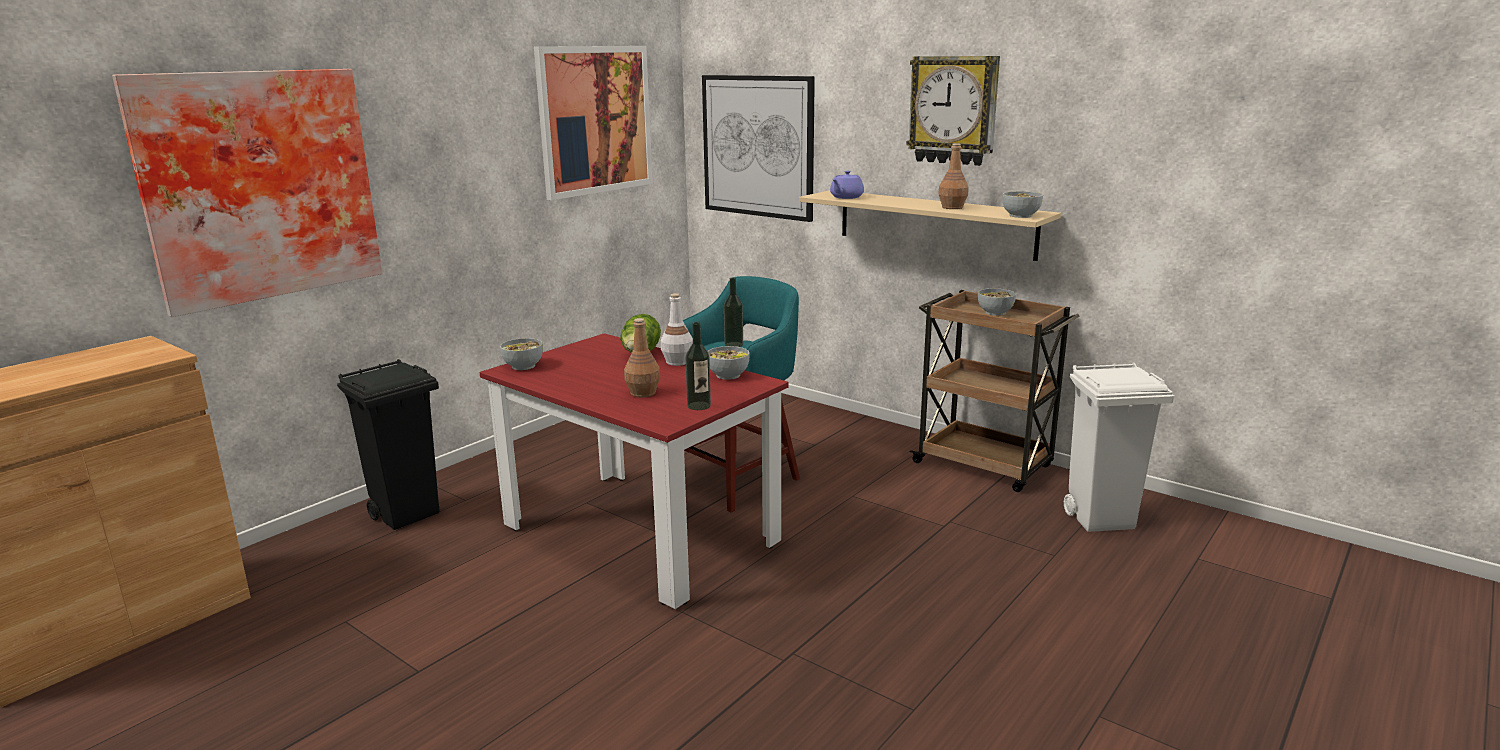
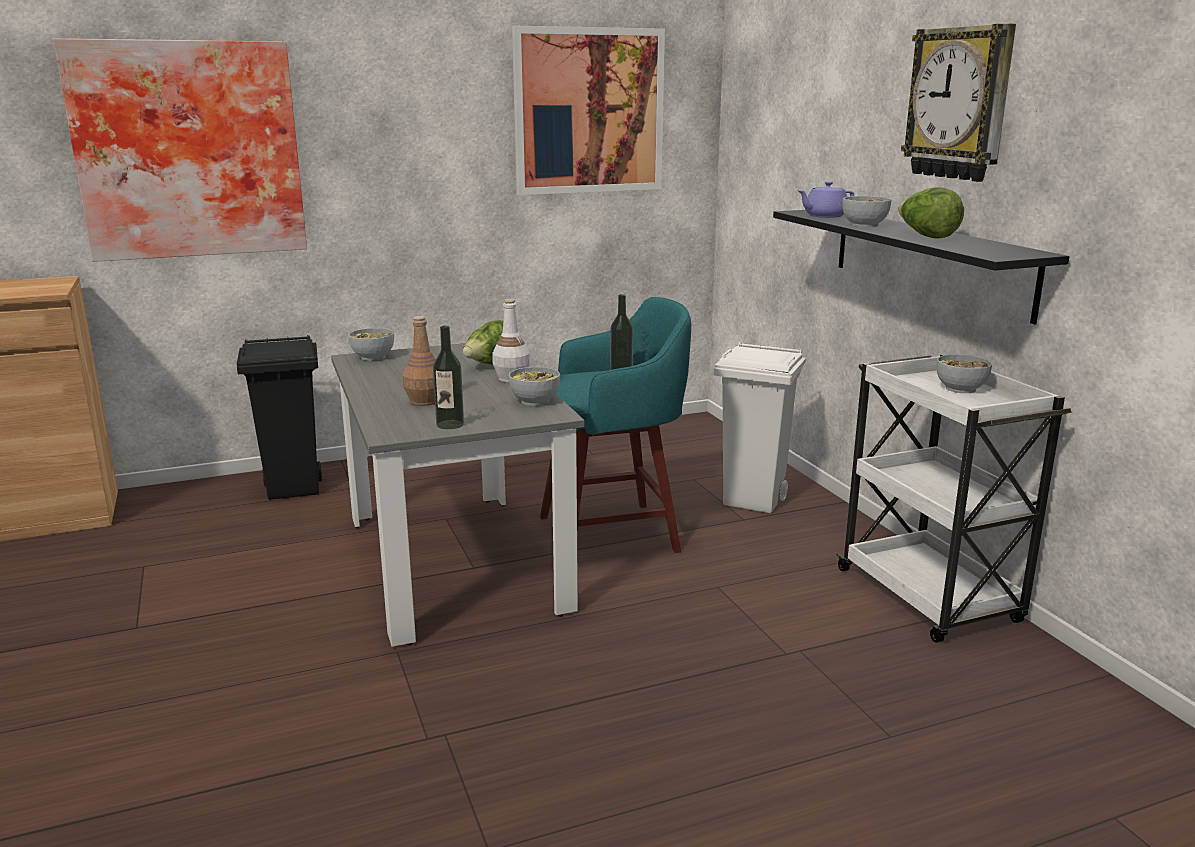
camera: 30 degrees right, 0 degrees up
(639, 534) = (454, 562): red dining table -> grey dining table
(758, 146) = (774, 151): picture -> none
(934, 223) = (928, 260): beige shelf -> black shelf
(952, 207) = (926, 237): brown bottle -> lettuce
(985, 465) = (929, 597): brown cart -> white cart
(1020, 216) = (993, 253): bowl -> bowl (864, 225)
(1101, 520) = (1018, 714): white trash can -> white trash can (754, 501)

